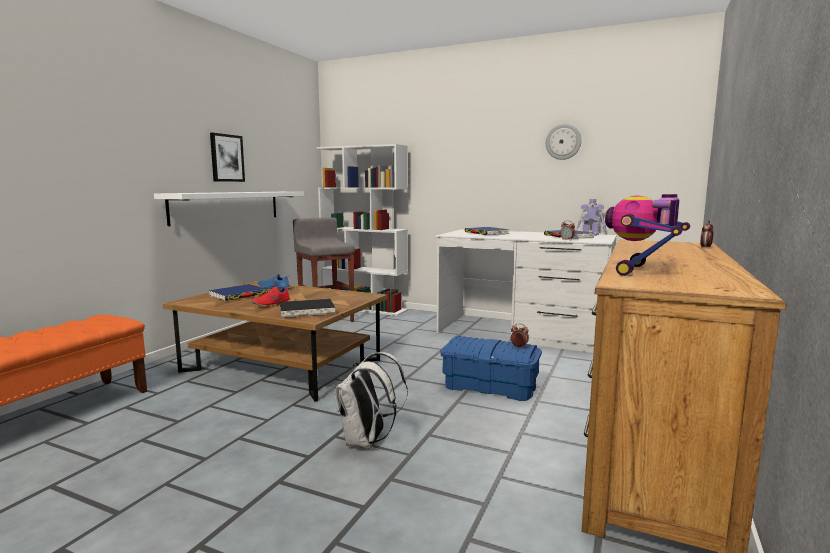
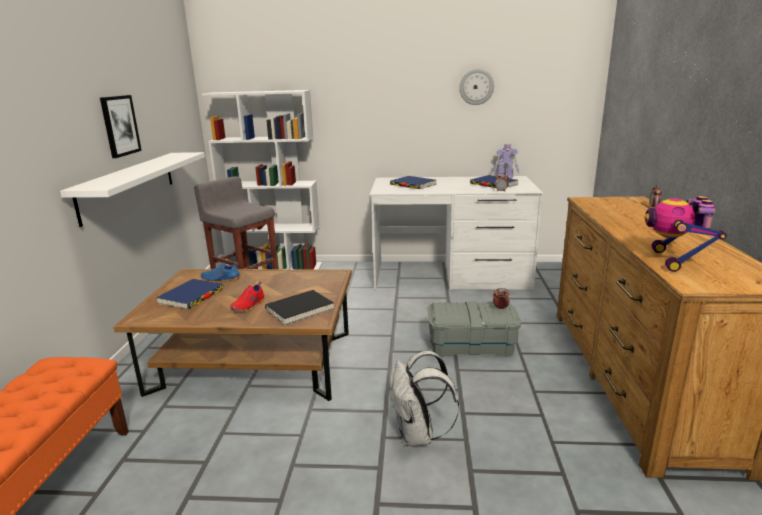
camera: 20 degrees left, 10 degrees up
(489, 386) = (471, 346): blue storage box -> grey storage box

